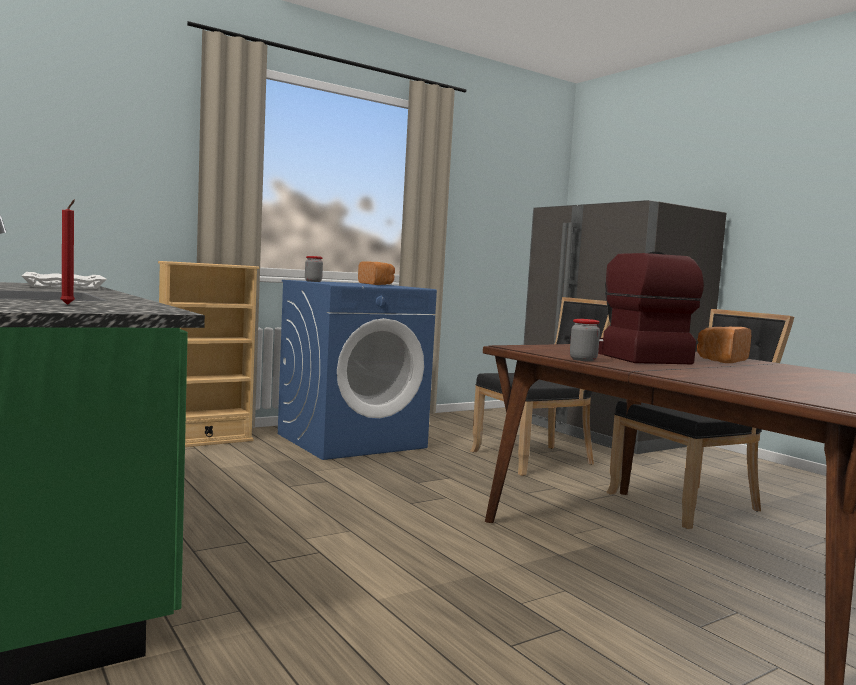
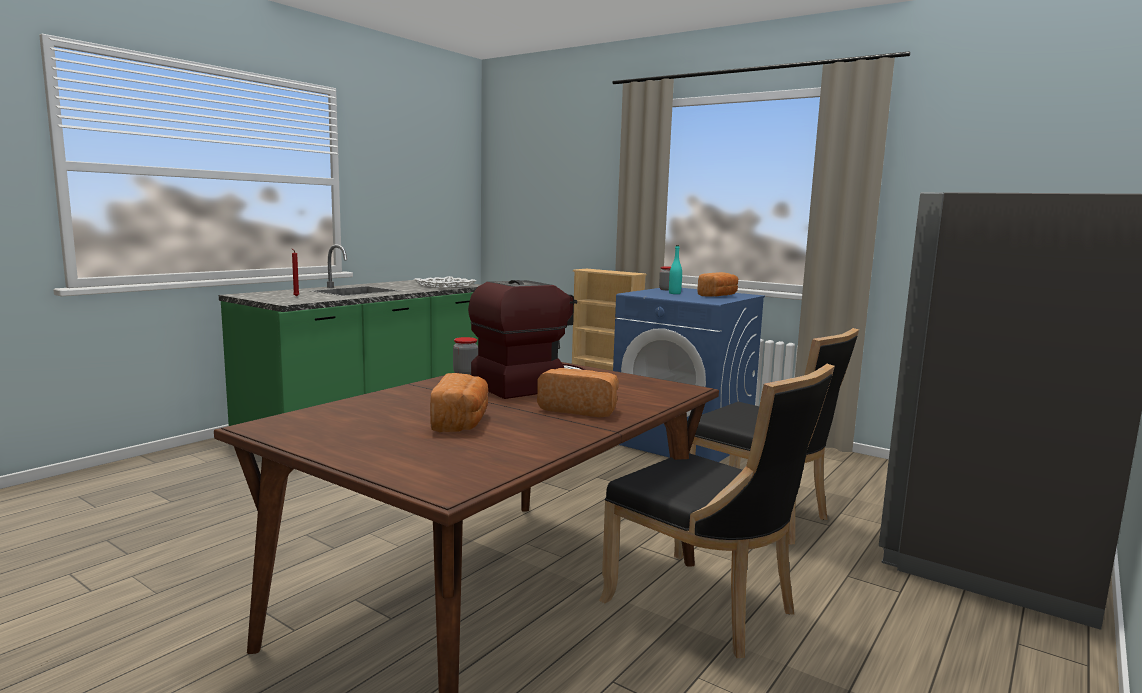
camera: 70 degrees right, 5 degrees up
(348, 283) = (674, 293): none -> turquoise bottle
(785, 376) = (461, 422): none -> bread

